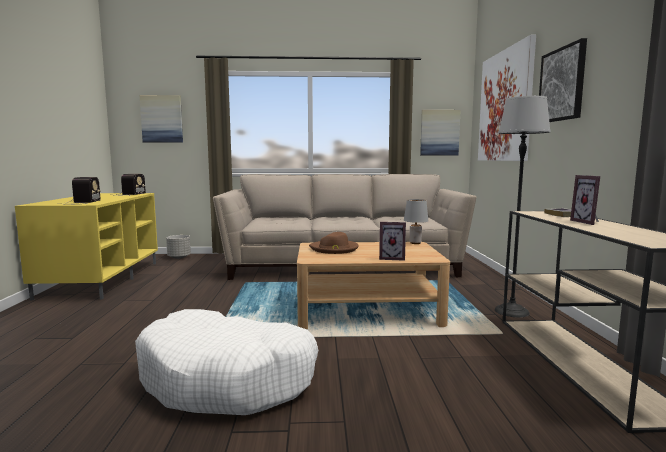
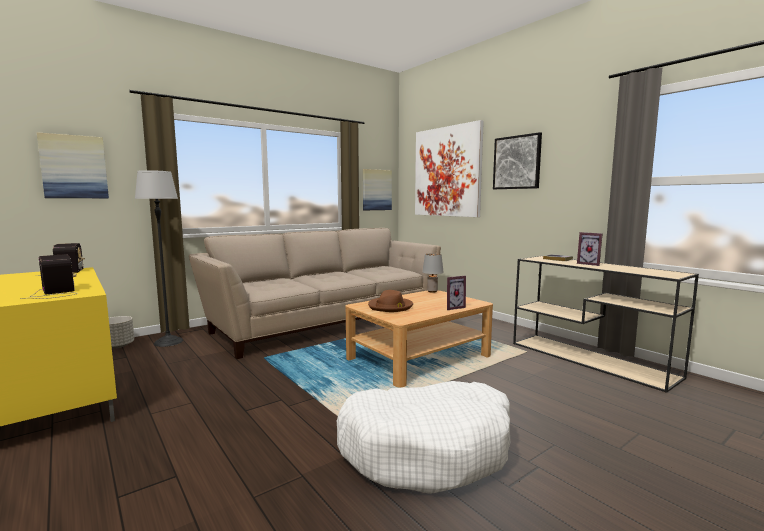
camera: 35 degrees left, 0 degrees up
(512, 311) = (505, 334): floor lamp -> floor lamp (168, 342)

